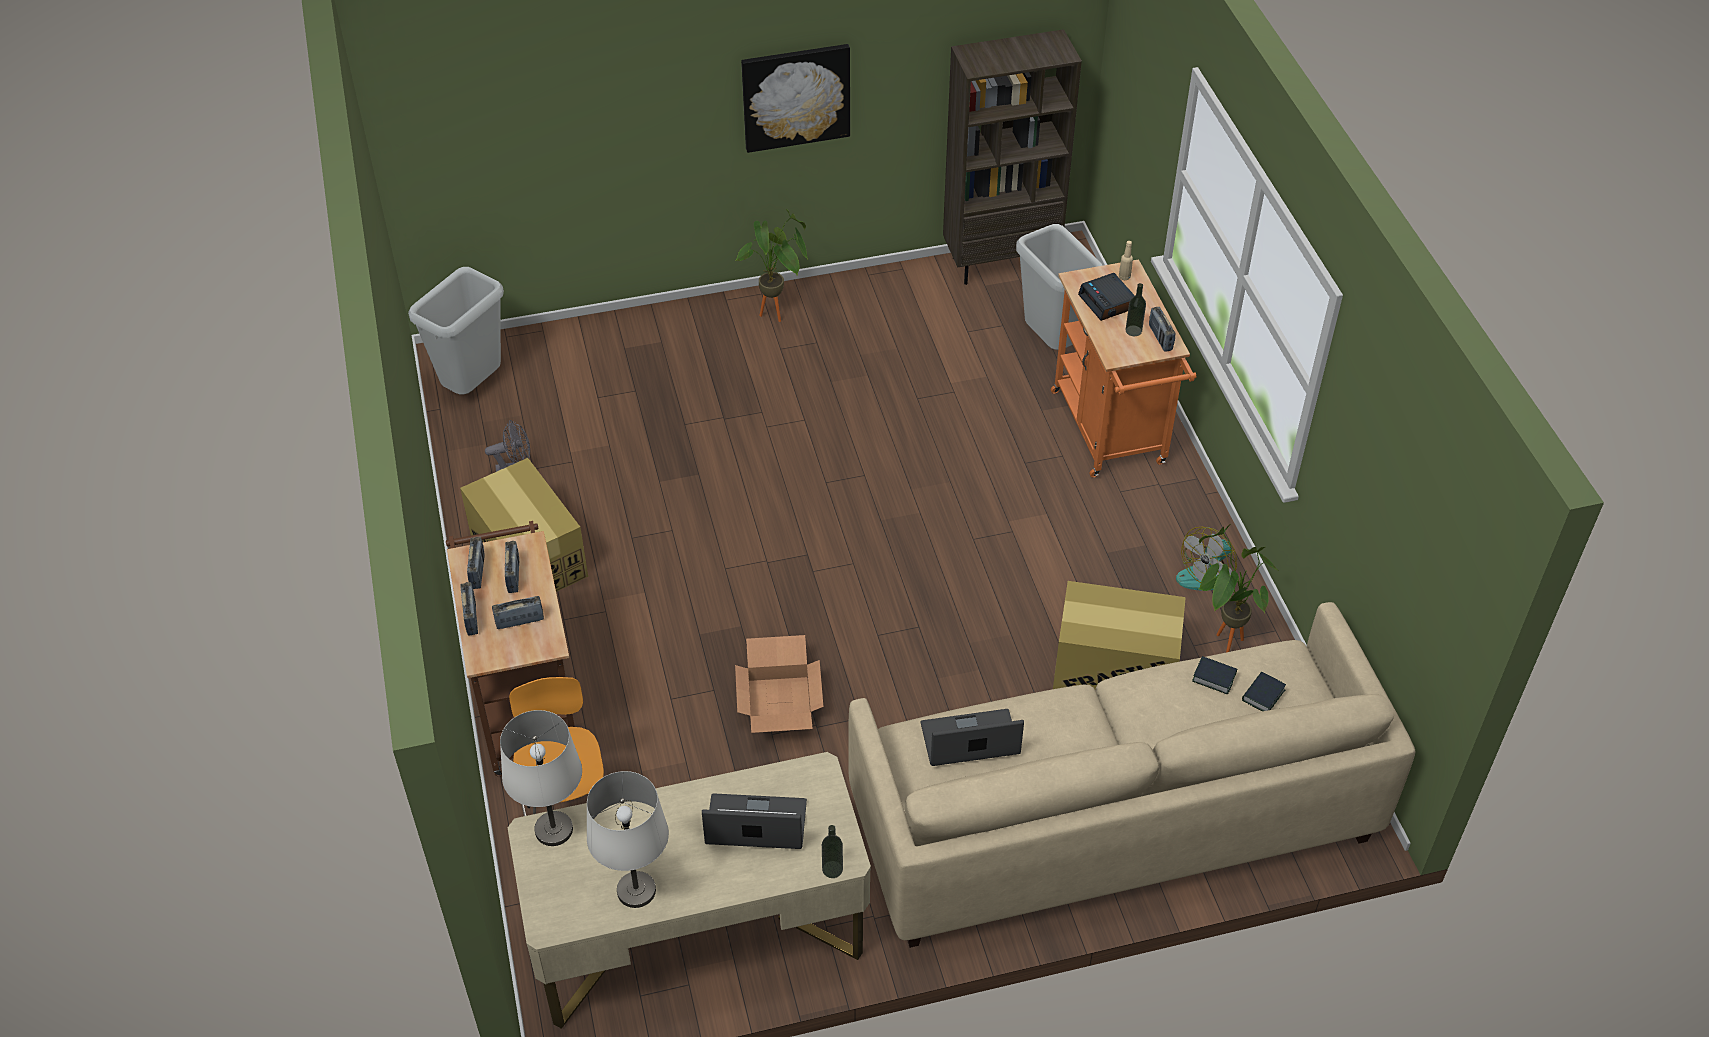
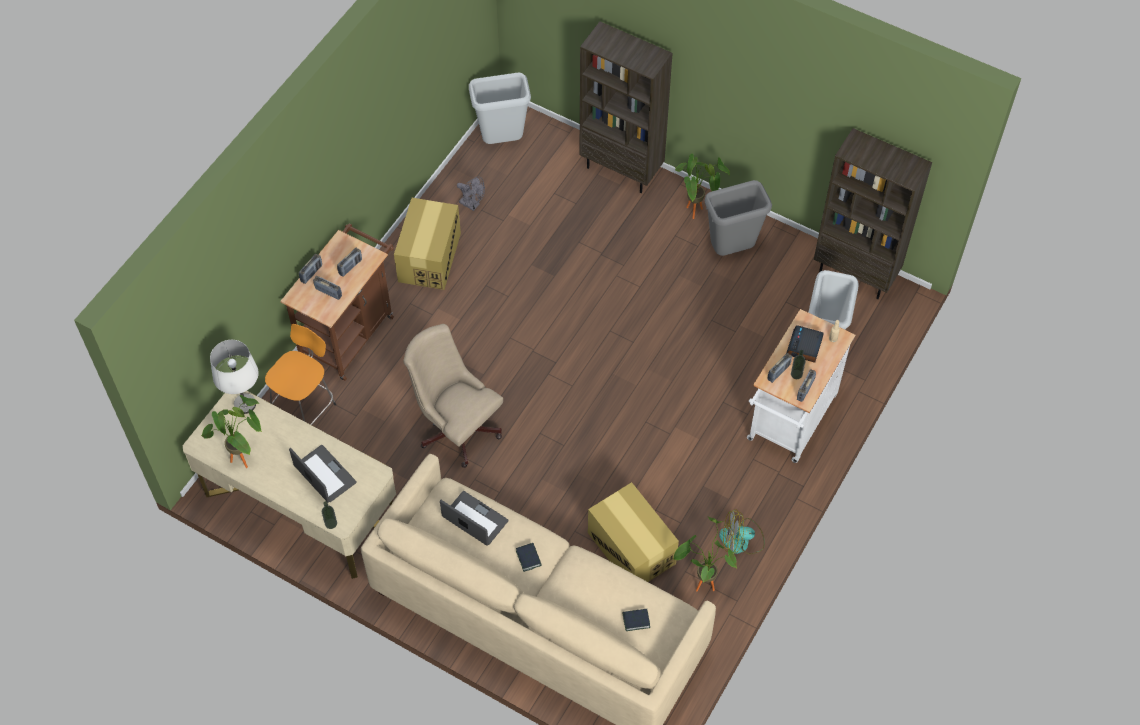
camera: 45 degrees right, 10 degrees up
(478, 572) = (338, 252): radio -> radio (778, 372)
(636, 890) = (246, 461): white table lamp -> potted plant
(646, 327) = (622, 169): none -> brown bookcase
(778, 702) = (456, 427): cardboard box -> beige office chair
(796, 96) = (747, 97): picture -> none
(856, 323) = (731, 251): none -> grey trash can
(1111, 434) = (789, 423): orange cart -> white cart
(1214, 677) = (623, 591): book -> book (528, 558)

